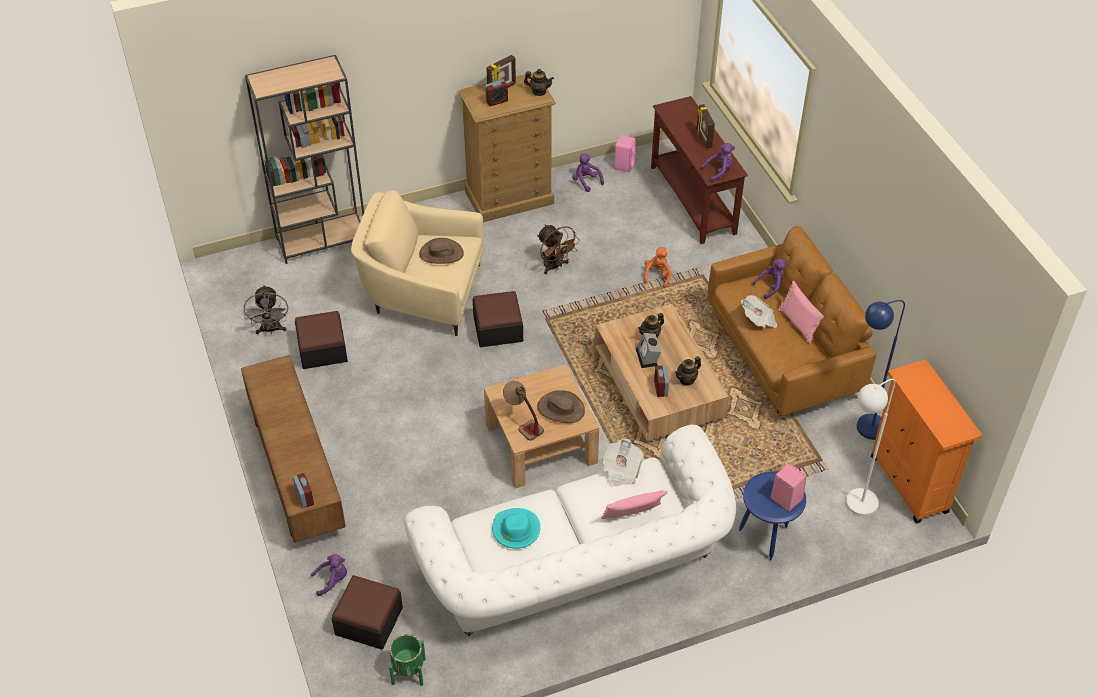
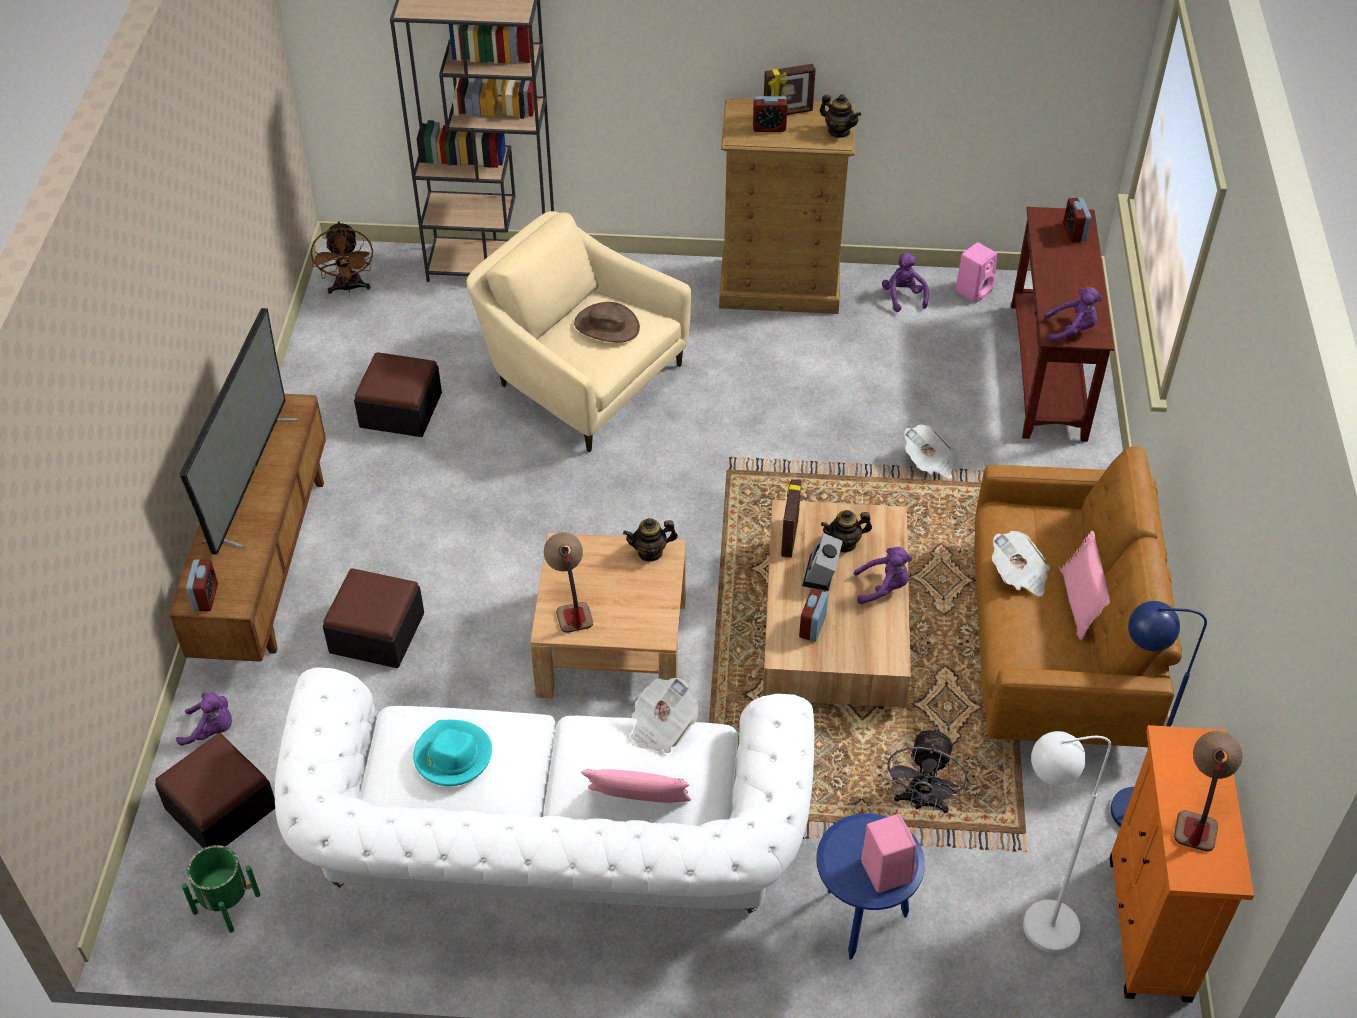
camera: 25 degrees right, 0 degrees up
(271, 330) = (352, 362): grey fan -> grey fan (921, 802)
(283, 420) = (250, 480): none -> television
(498, 329) = (652, 462): ottoman -> ottoman (377, 633)
(555, 266) = (786, 401): brown fan -> brown fan (349, 288)
(561, 409) = (637, 602): brown hat -> none
(657, 275) = (929, 463): orange plush toy -> newspaper
(687, 380) = (860, 628): teapot -> teapot (650, 552)
(688, 113) = (1074, 232): none -> alarm clock
(703, 139) = (1075, 277): picture frame -> picture frame (789, 537)
(771, 286) = (1070, 531): purple plush toy -> purple plush toy (883, 588)
(935, 405) = (1198, 812): none -> table lamp

